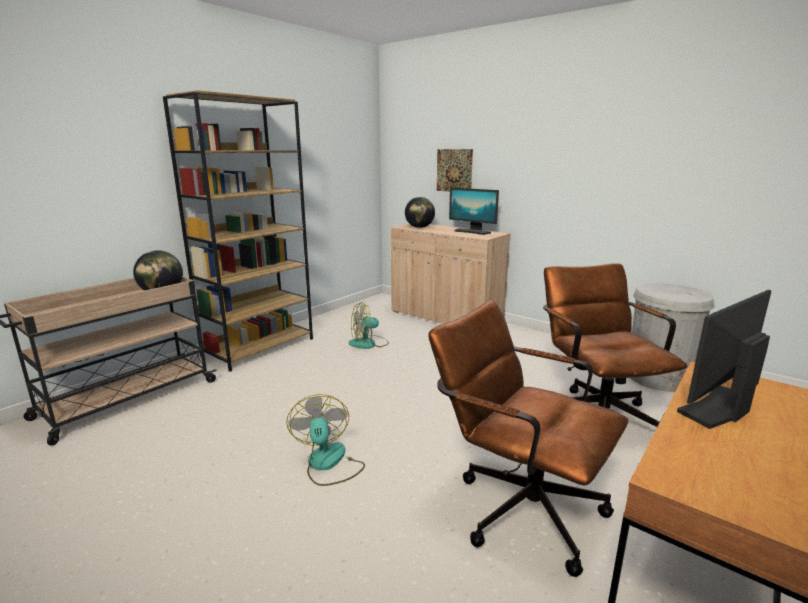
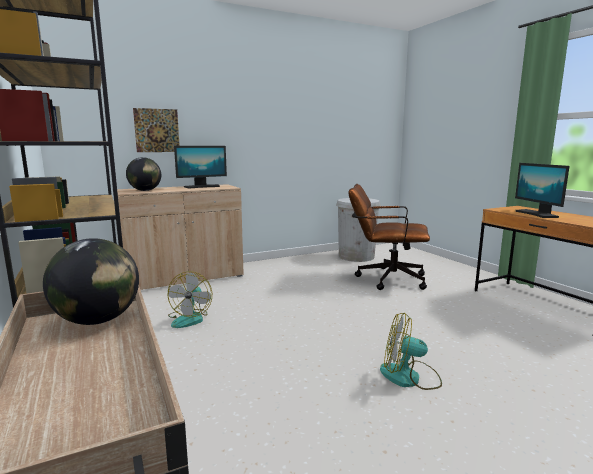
camera: 65 degrees left, 5 degrees down
(517, 505) = (474, 321): brown office chair -> none

